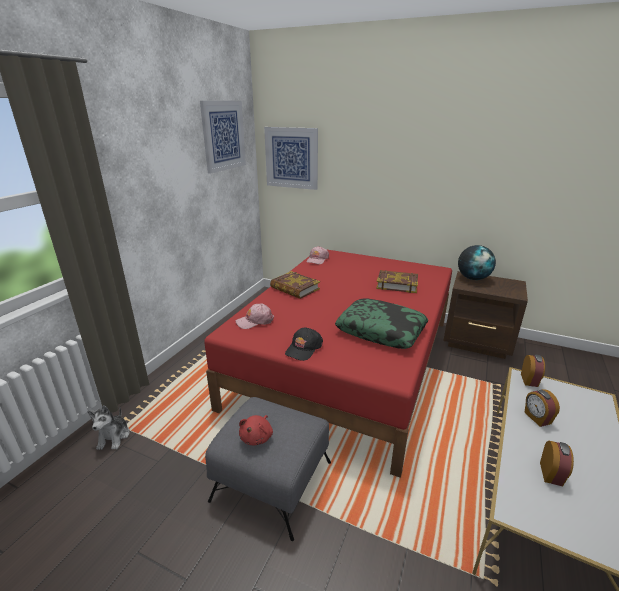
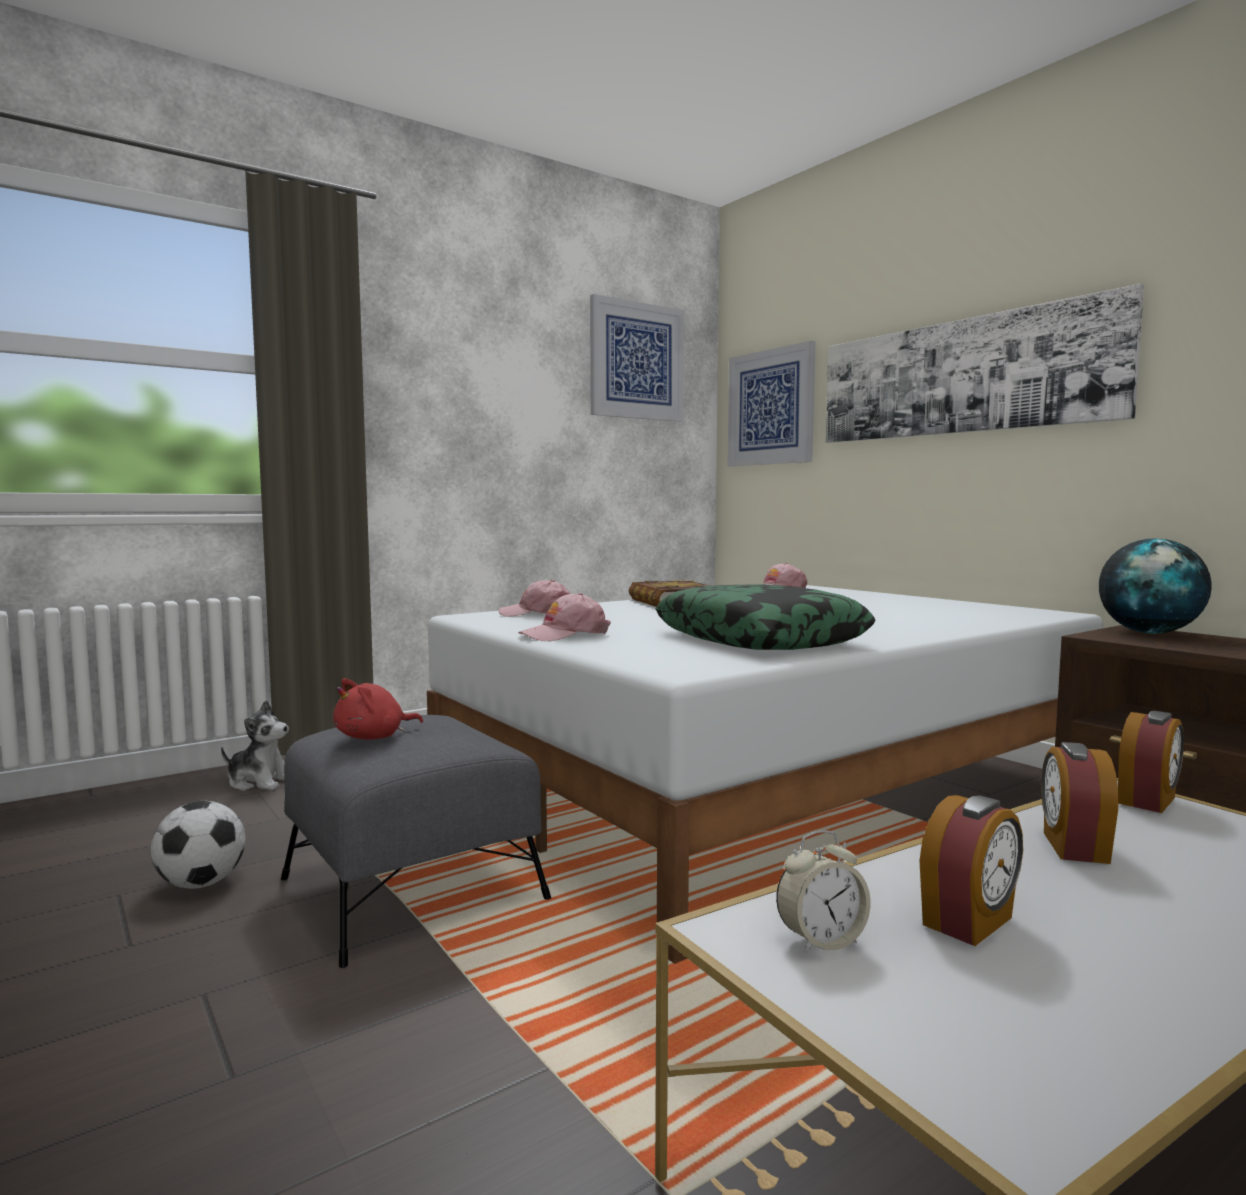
camera: 30 degrees right, 20 degrees down
(114, 437) = (259, 782): plush toy -> plush toy turned 105 degrees counterclockwise
(172, 524) = (201, 884): none -> football
(303, 348) = (565, 635): black cap -> pink cap
(347, 361) = (766, 789): red bed -> white bed
(396, 162) = (961, 377): none -> picture
(397, 284) = (906, 615): book -> none
(533, 504) = (821, 941): none -> alarm clock

